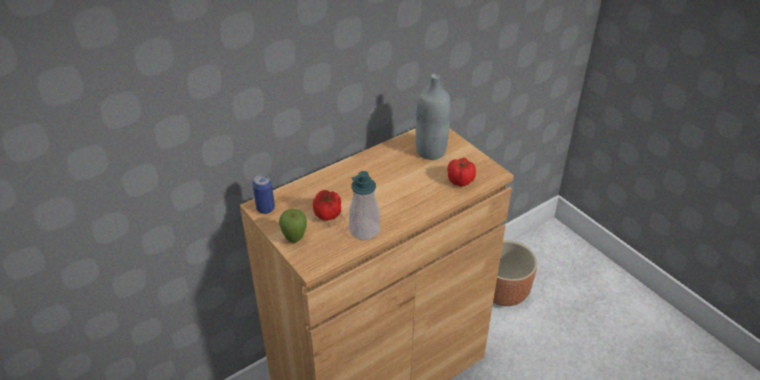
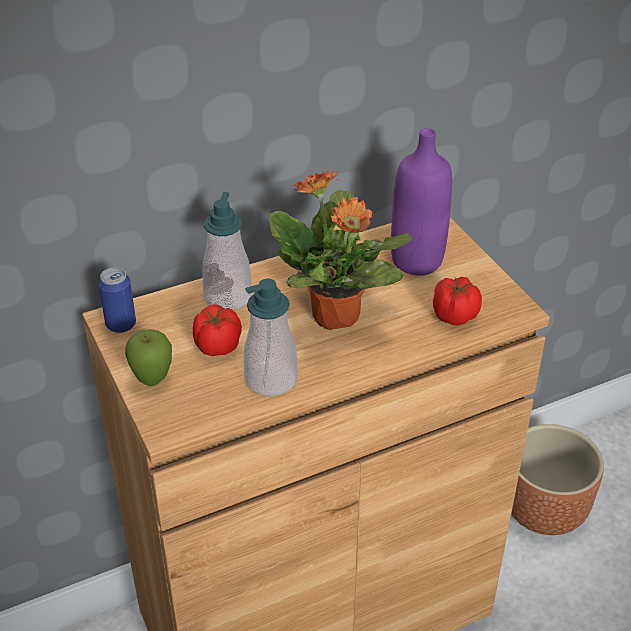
camera: 10 degrees right, 0 degrees up
(325, 185) = (228, 297): none -> soap dispenser
(392, 189) = (336, 317): none -> potted plant
(430, 151) = (417, 261): grey bottle -> purple bottle

